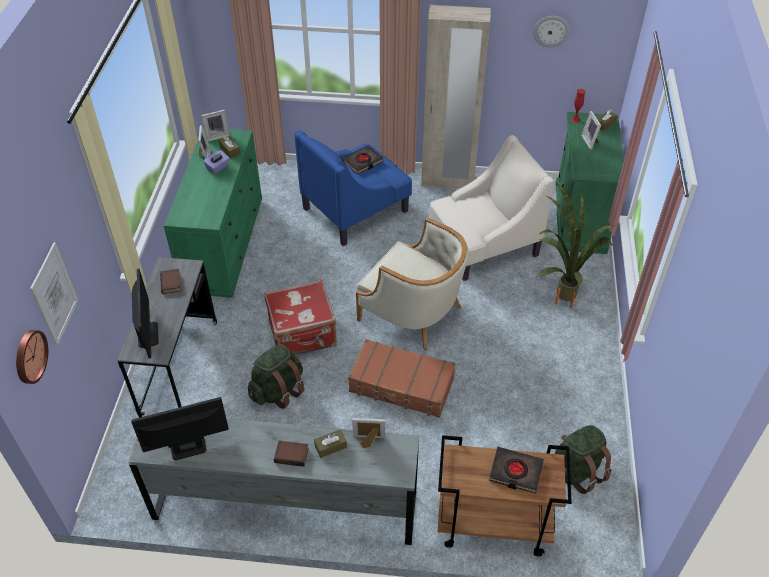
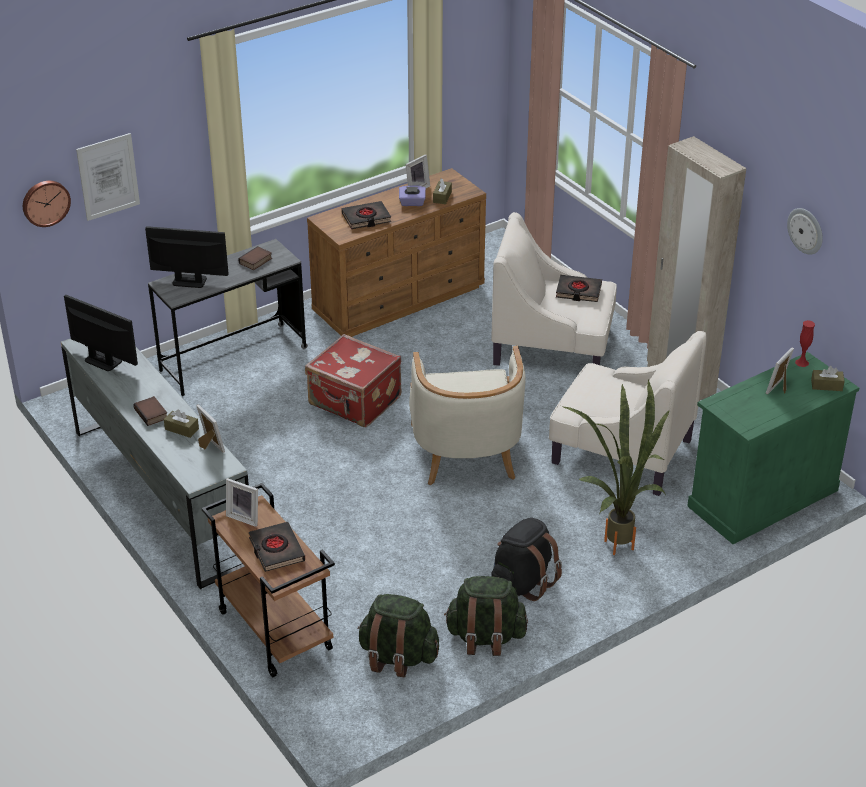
camera: 50 degrees right, 10 degrees down
(148, 334) = (189, 281): monitor -> monitor turned 120 degrees counterclockwise
(206, 198) = (366, 218): none -> black book
(217, 136) = (451, 180): picture frame -> picture frame (245, 517)
(224, 245) = (400, 299): green dresser -> brown dresser
(278, 390) = (274, 424): green backpack -> green backpack (485, 637)
(356, 209) = (553, 346): blue armchair -> beige armchair
(401, 386) = (367, 492): brown suitcase -> none
(559, 364) = (522, 583): none -> black backpack

